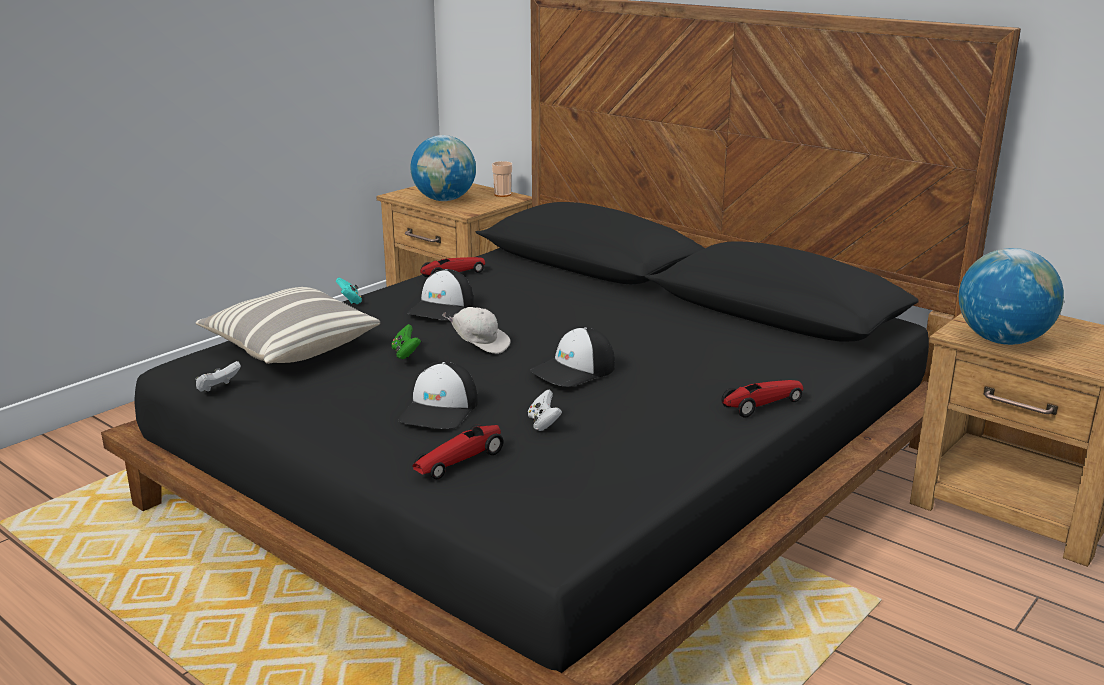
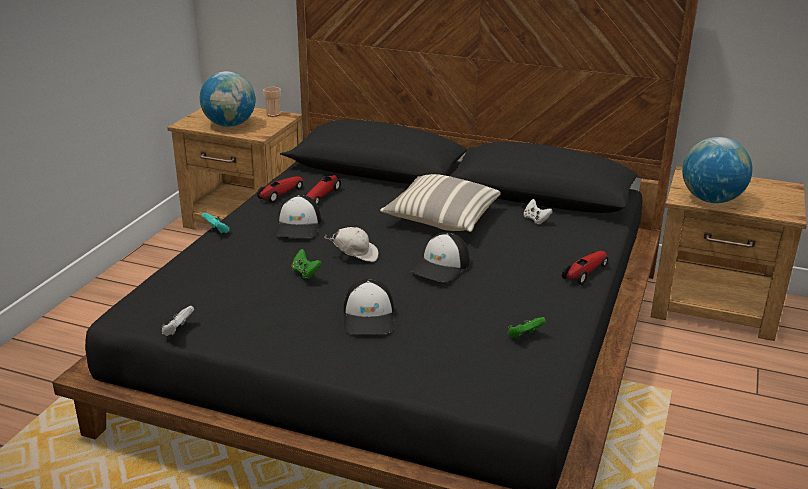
camera: 20 degrees left, 5 degrees up
(290, 347) = (207, 282): pillow -> pillow (441, 218)
(459, 461) = (418, 357): toy car -> toy car (321, 196)
(543, 423) = (452, 315): white game controller -> white game controller (536, 220)
(614, 461) = (524, 336): none -> green game controller

